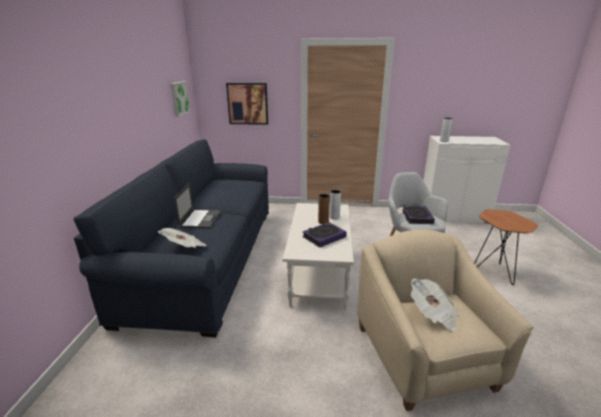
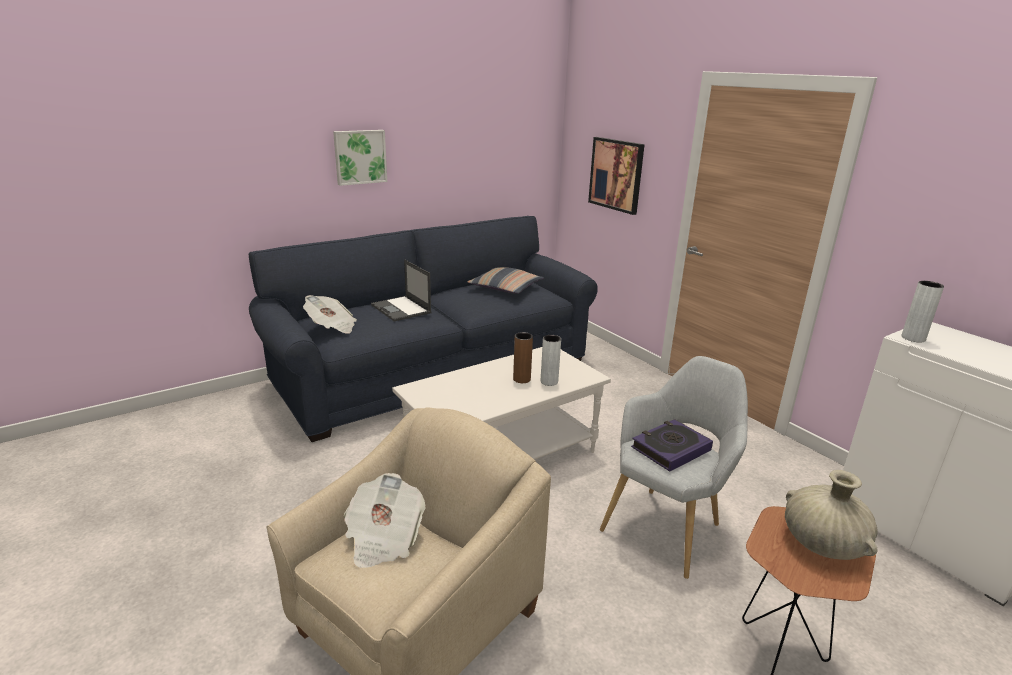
camera: 50 degrees right, 0 degrees up
(179, 98) = (514, 151): picture -> picture (360, 157)
(200, 219) = (401, 309): laptop -> laptop turned 90 degrees clockwise
(227, 186) = (505, 288): none -> pillow
(324, 237) = (479, 393): book -> none
(505, 217) = (822, 543): none -> beige vase

